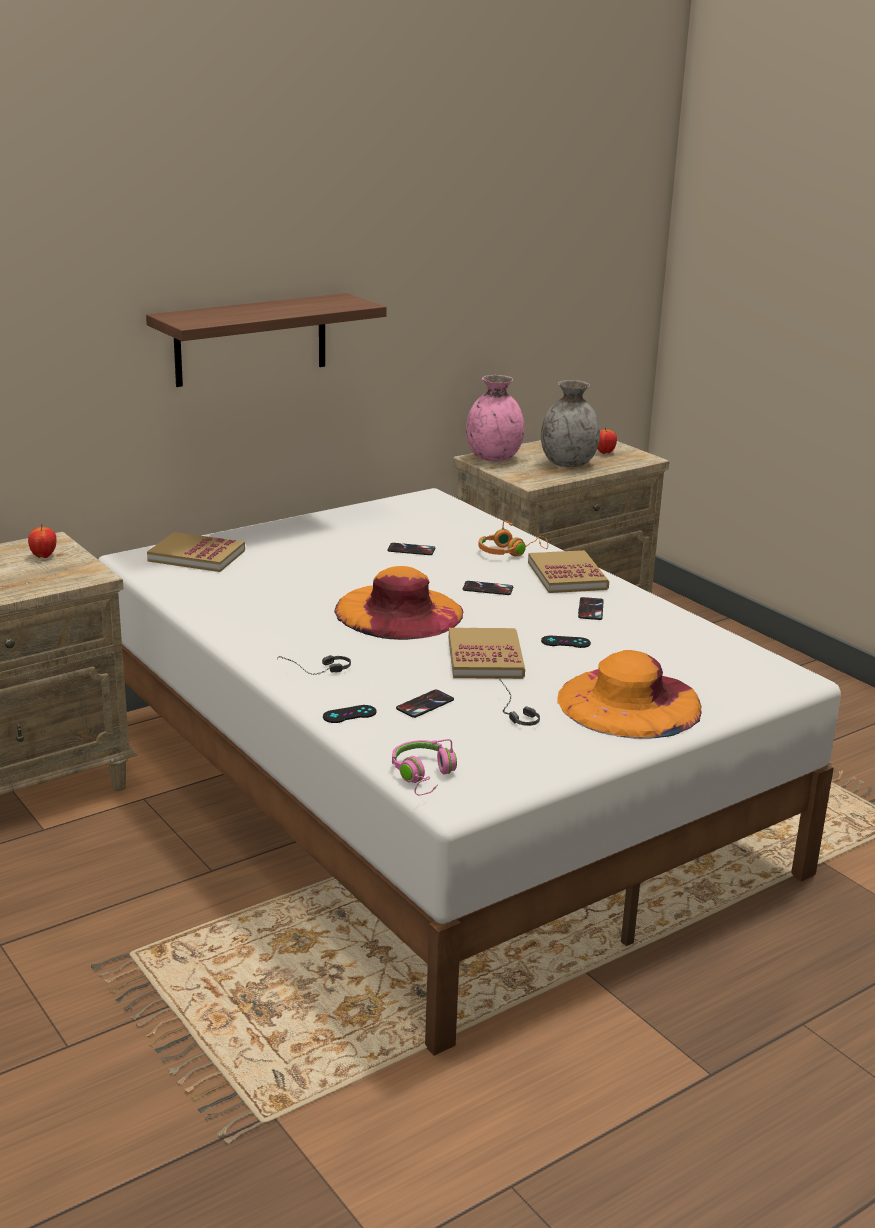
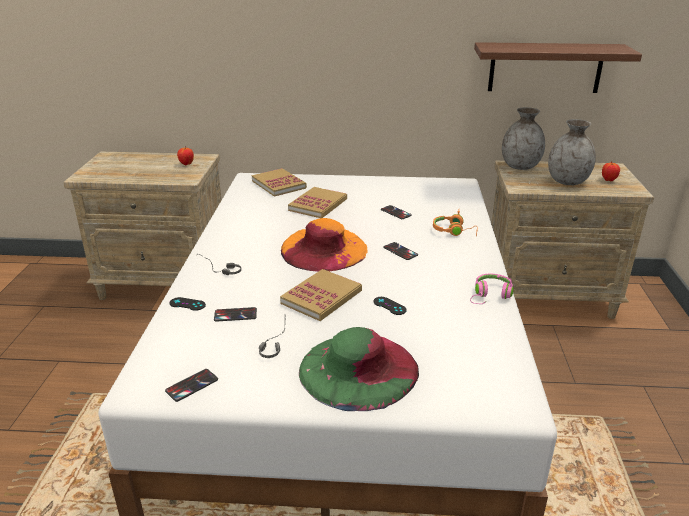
camera: 40 degrees right, 5 degrees up
(251, 339) = (345, 57): shelf -> shelf (545, 67)
(424, 776) = (152, 364): pink headphones -> pink headphones (490, 295)
(493, 457) = (520, 166): pink vase -> grey vase
(567, 575) = (467, 259): book -> book (318, 205)
(590, 609) = (445, 288): phone -> phone (192, 385)
(629, 702) = (358, 369): orange hat -> green hat

